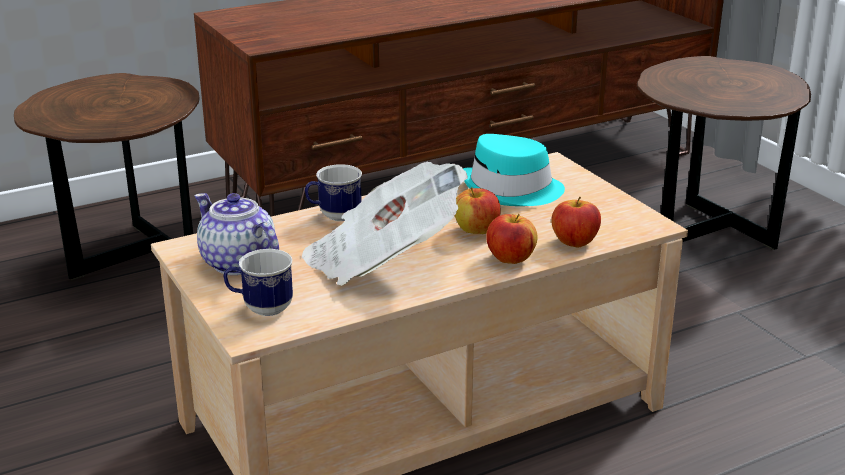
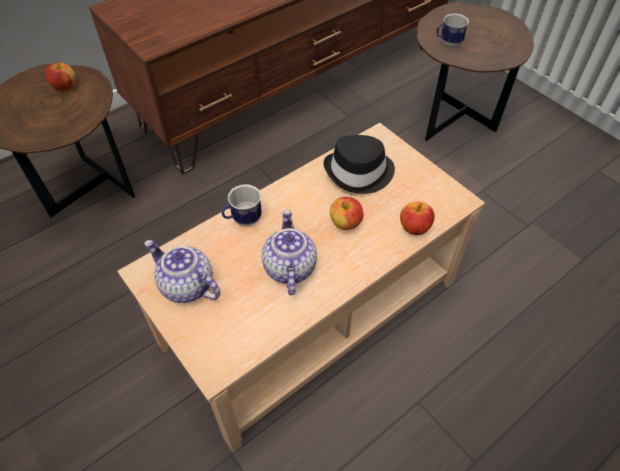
camera: 10 degrees left, 25 degrees up
(261, 309) = (216, 339): mug -> mug (447, 43)
(382, 260) = (289, 267): newspaper -> teapot
(510, 258) = (376, 253): apple -> apple (65, 87)
(512, 190) = (359, 172): turquoise hat -> black hat

